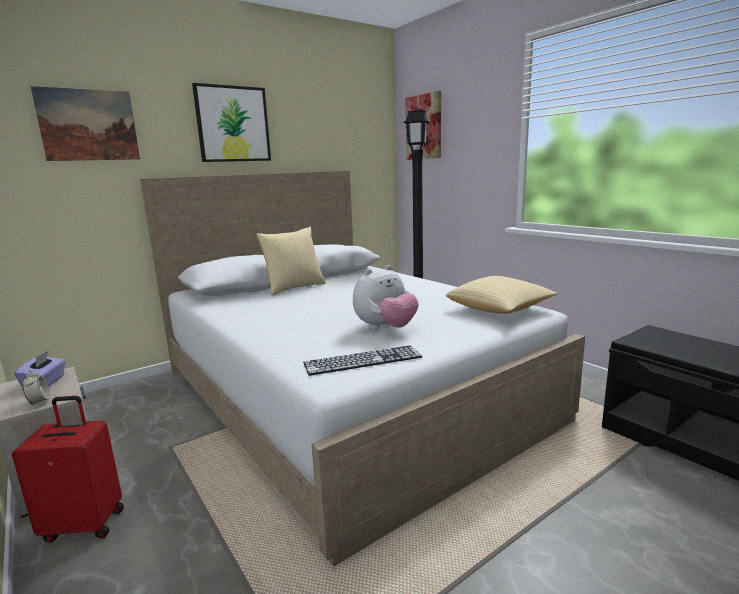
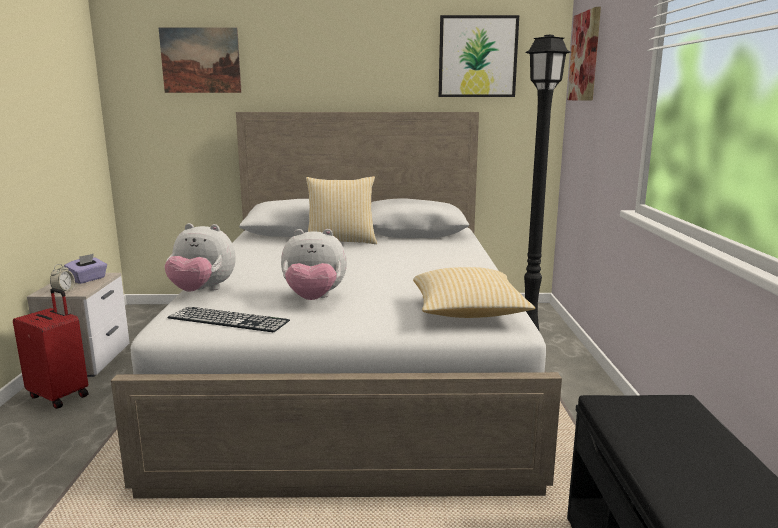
camera: 35 degrees right, 0 degrees up
(233, 124) = (338, 56): picture -> picture (477, 57)
(278, 348) = (202, 291): none -> plush toy

